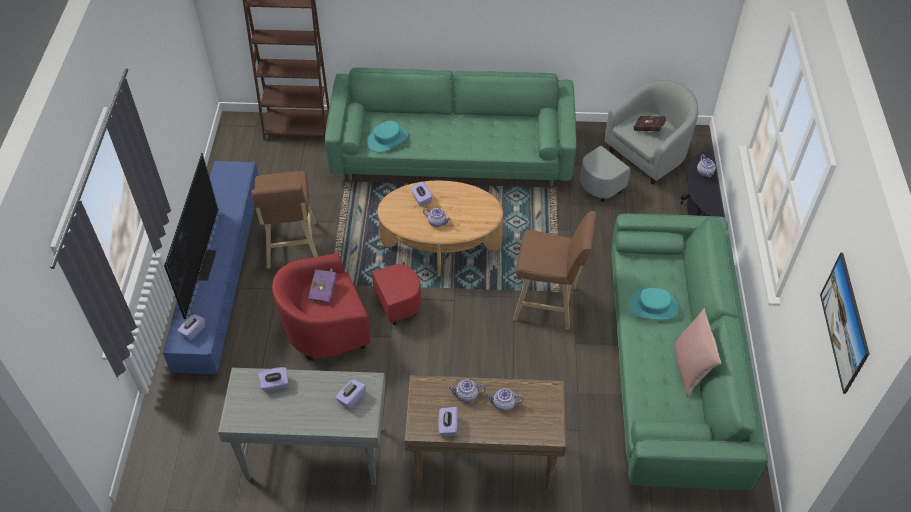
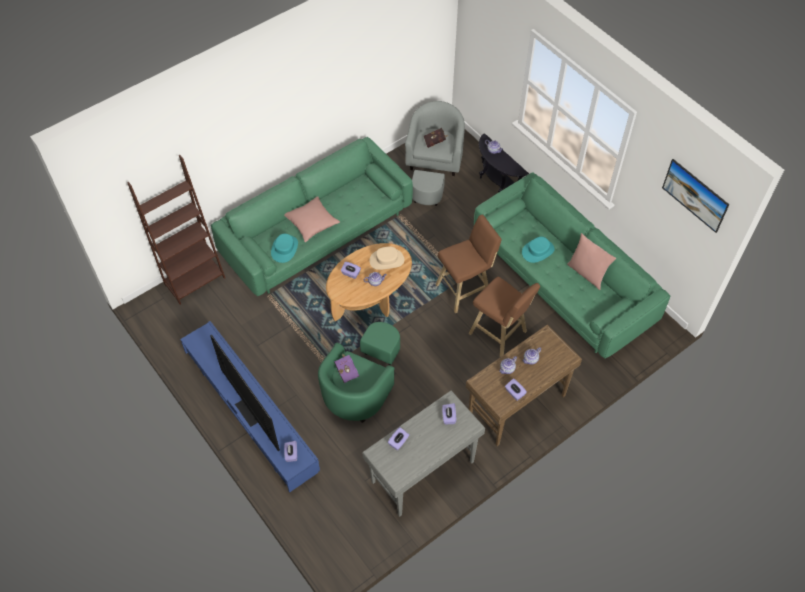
camera: 40 degrees left, 5 degrees up
(291, 247) = (277, 362): brown stool -> brown stool (499, 334)
(344, 325) = (361, 386): red armchair -> green armchair
(438, 132) = (312, 223): none -> pink pillow
(471, 209) = (387, 260): none -> beige hat

